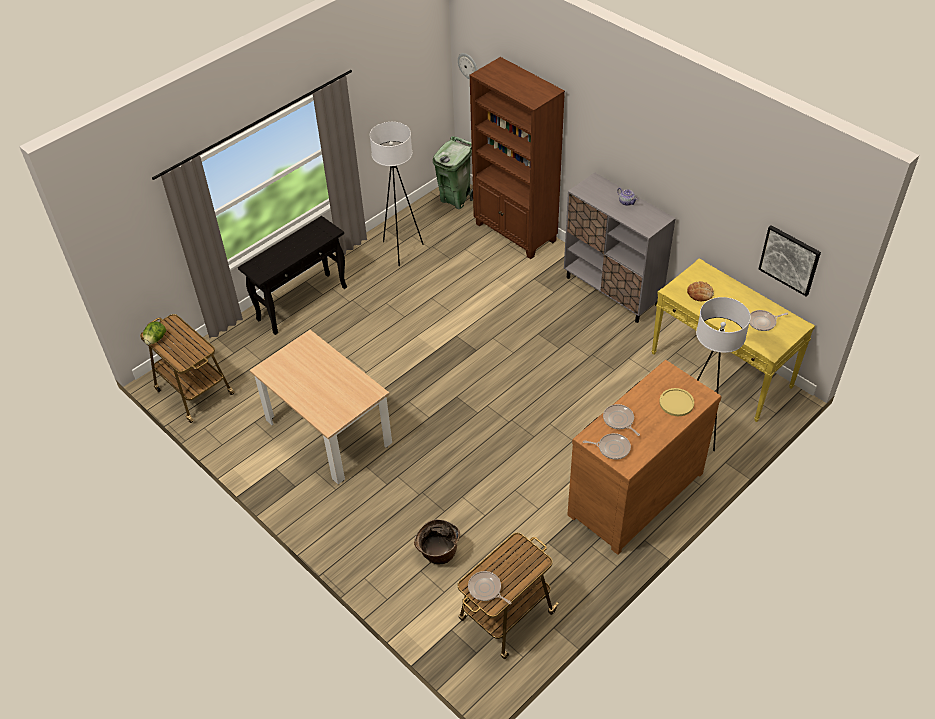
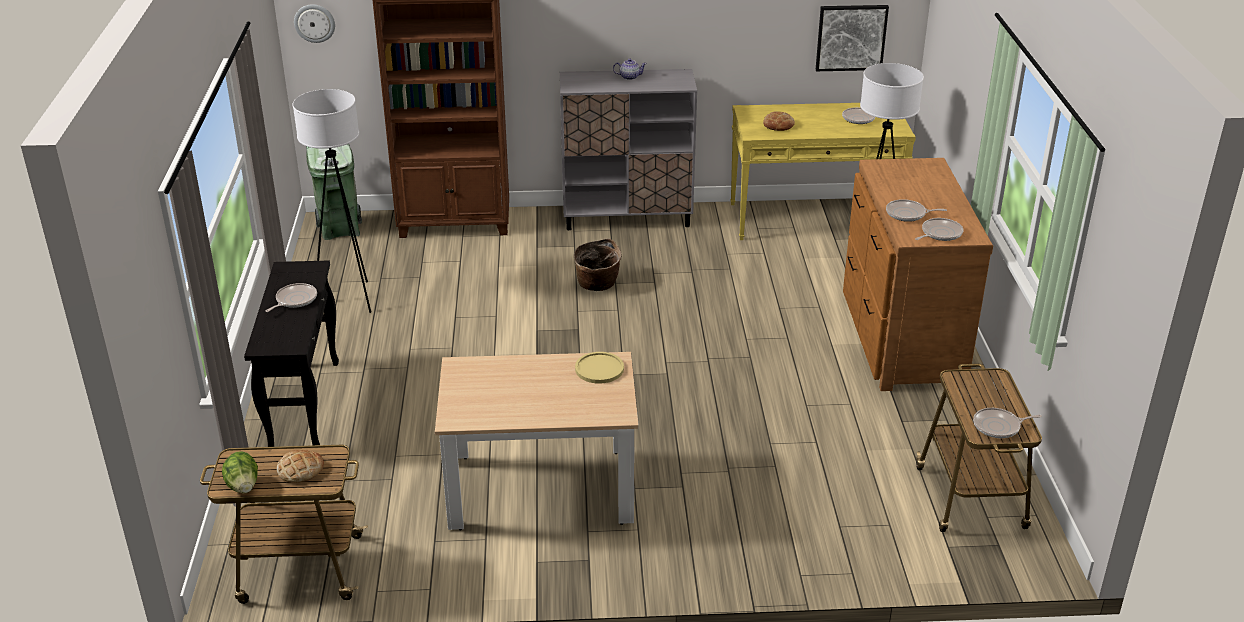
camera: 50 degrees left, 15 degrees down
(184, 348) = (300, 470): none -> bread
(297, 247) = (294, 300): none -> frying pan
(438, 554) = (830, 501): basket -> basket (597, 285)
(676, 403) = (924, 179): yellow plate -> yellow plate (599, 369)

